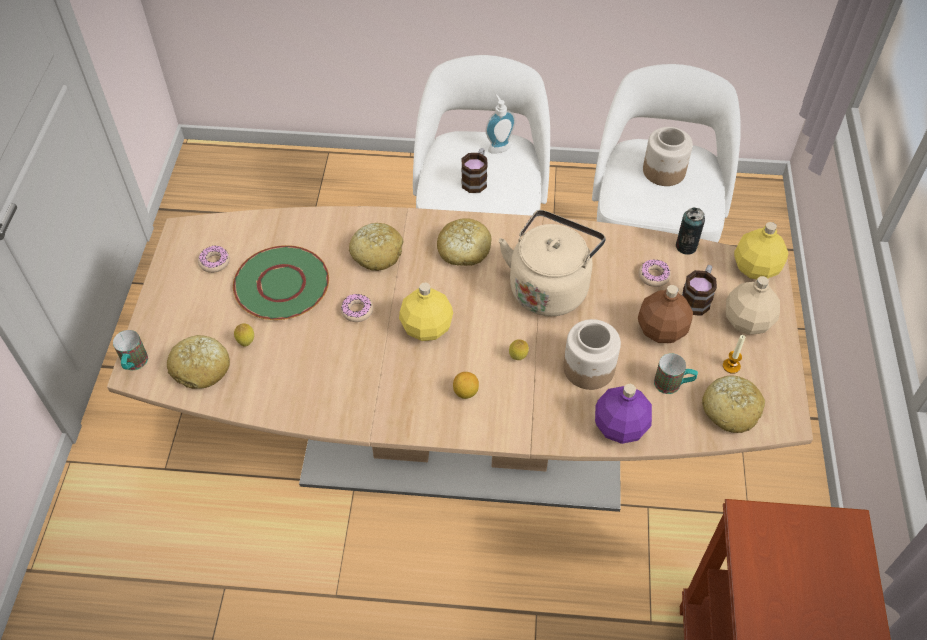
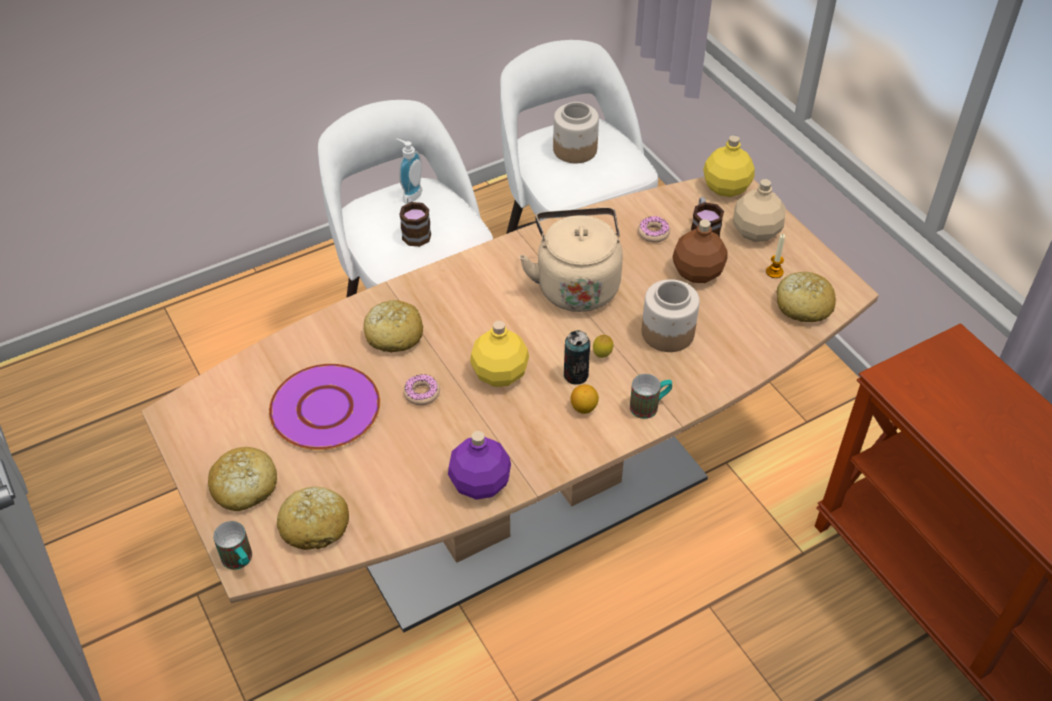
camera: 35 degrees left, 5 degrees down
(214, 262) = (235, 424): donut -> none
(246, 342) = (339, 477): lemon -> none
(282, 284) = (326, 408): green plate -> purple plate
(464, 250) = (472, 292): bread -> bread (245, 487)
(621, 427) = (734, 364): purple bottle -> purple bottle (481, 483)
(673, 384) = (744, 310): mug -> mug (649, 406)
(686, 246) = (658, 197): can -> can (576, 375)

